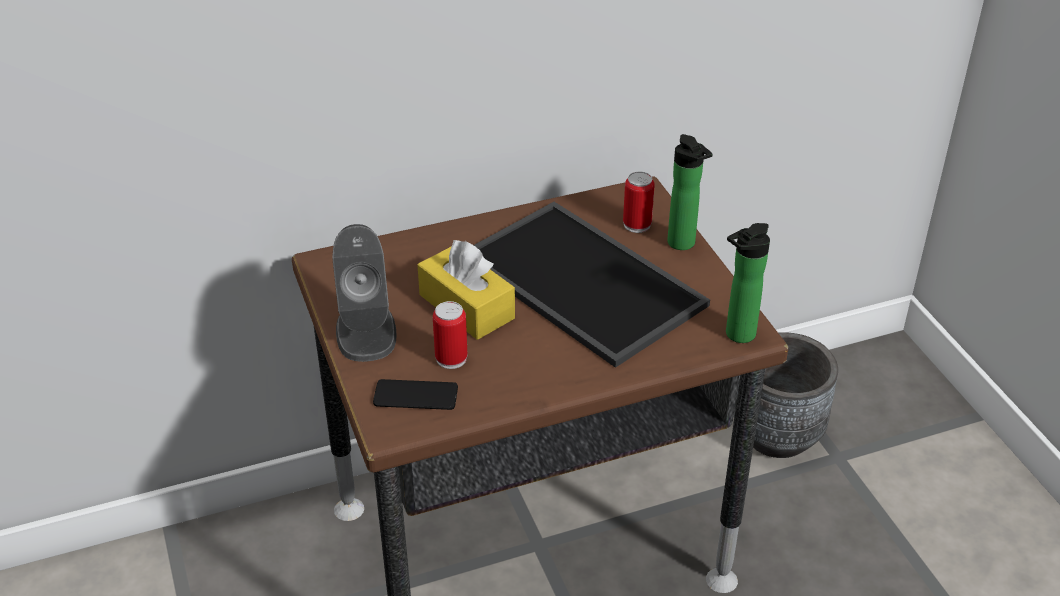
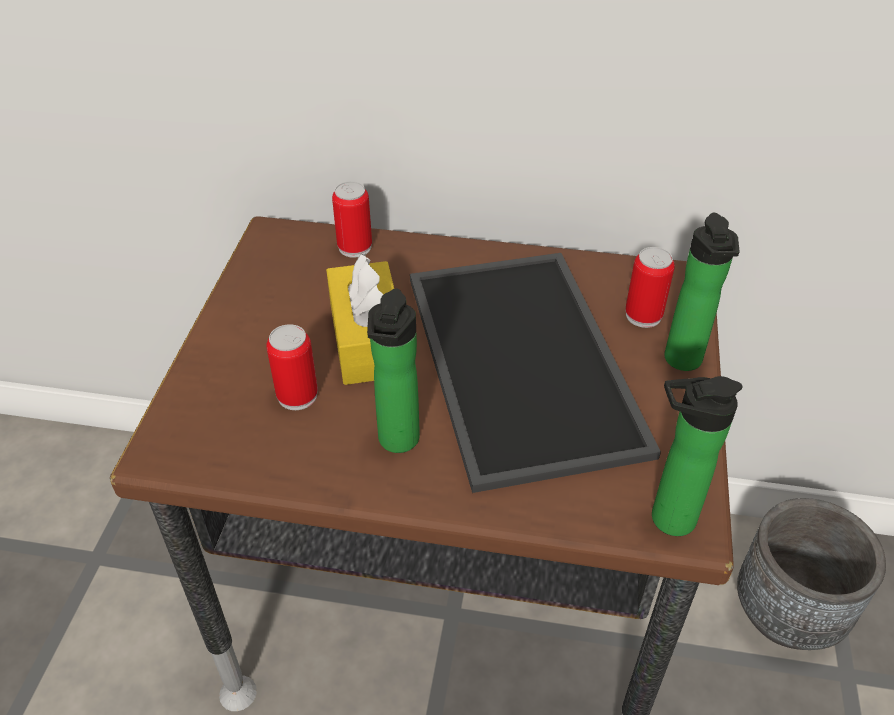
camera: 30 degrees right, 5 degrees up
(366, 331) = (241, 326): grey speaker -> none
(397, 249) = (355, 247): none -> can
(415, 395) = (220, 425): phone -> none
(544, 359) = (397, 443): none -> bottle

